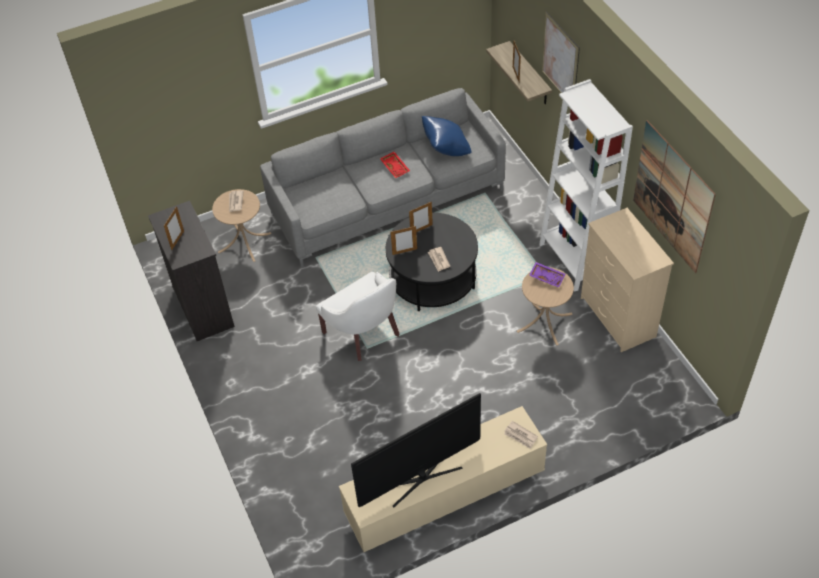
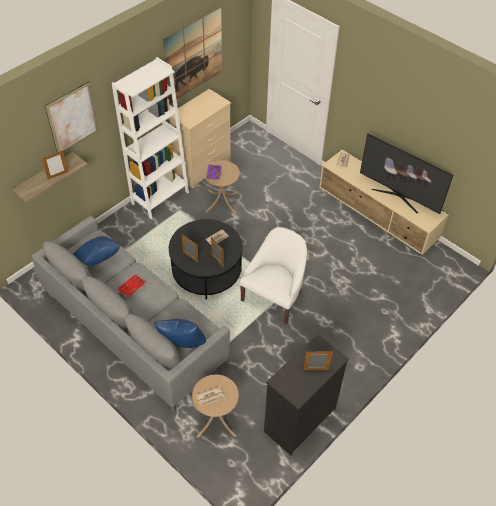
camera: 115 degrees left, 0 degrees up
(302, 192) = (182, 345): none -> blue pillow

